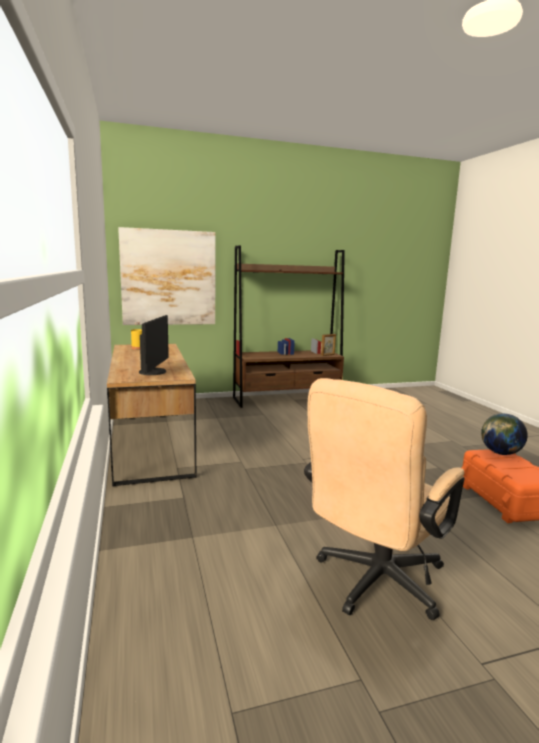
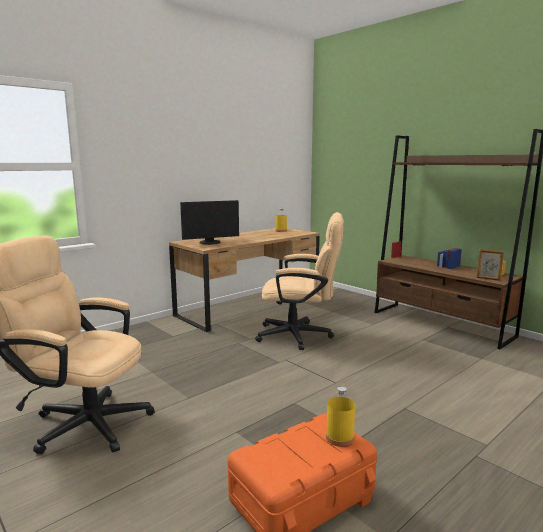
camera: 65 degrees right, 0 degrees up
(169, 278) = (351, 172): picture -> none
(258, 441) = (301, 336): none -> beige office chair
(500, 453) = (339, 438): globe -> yellow bottle

